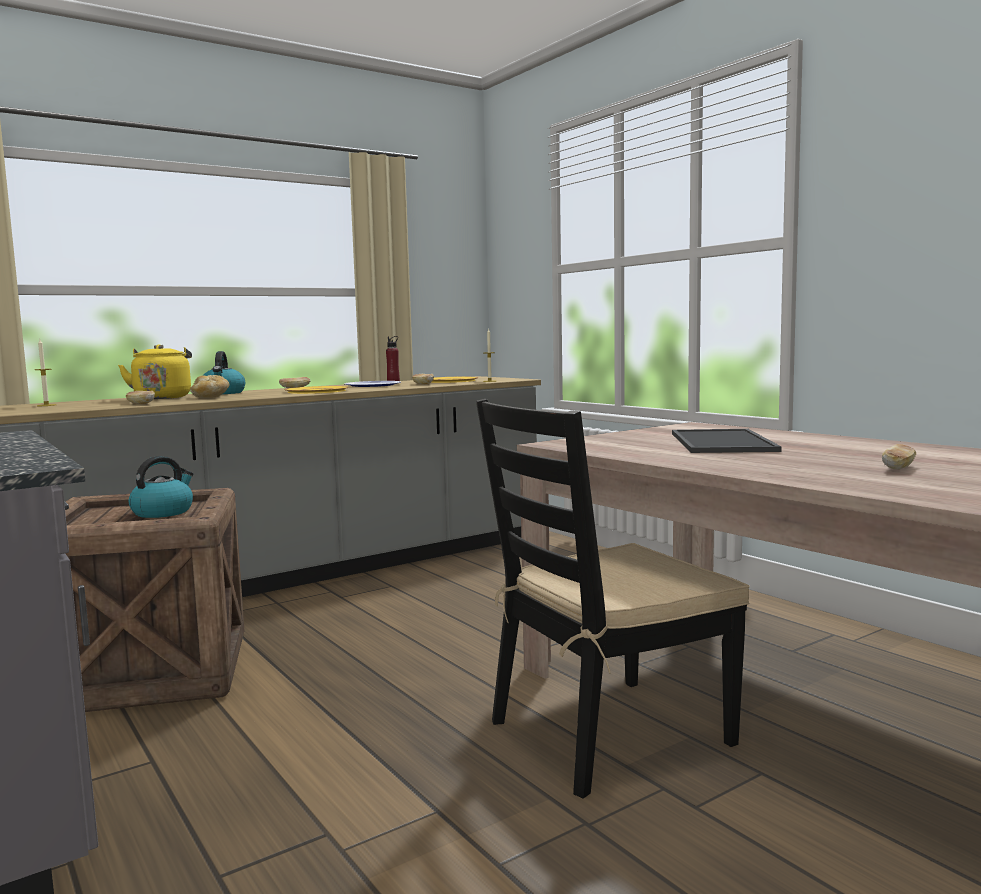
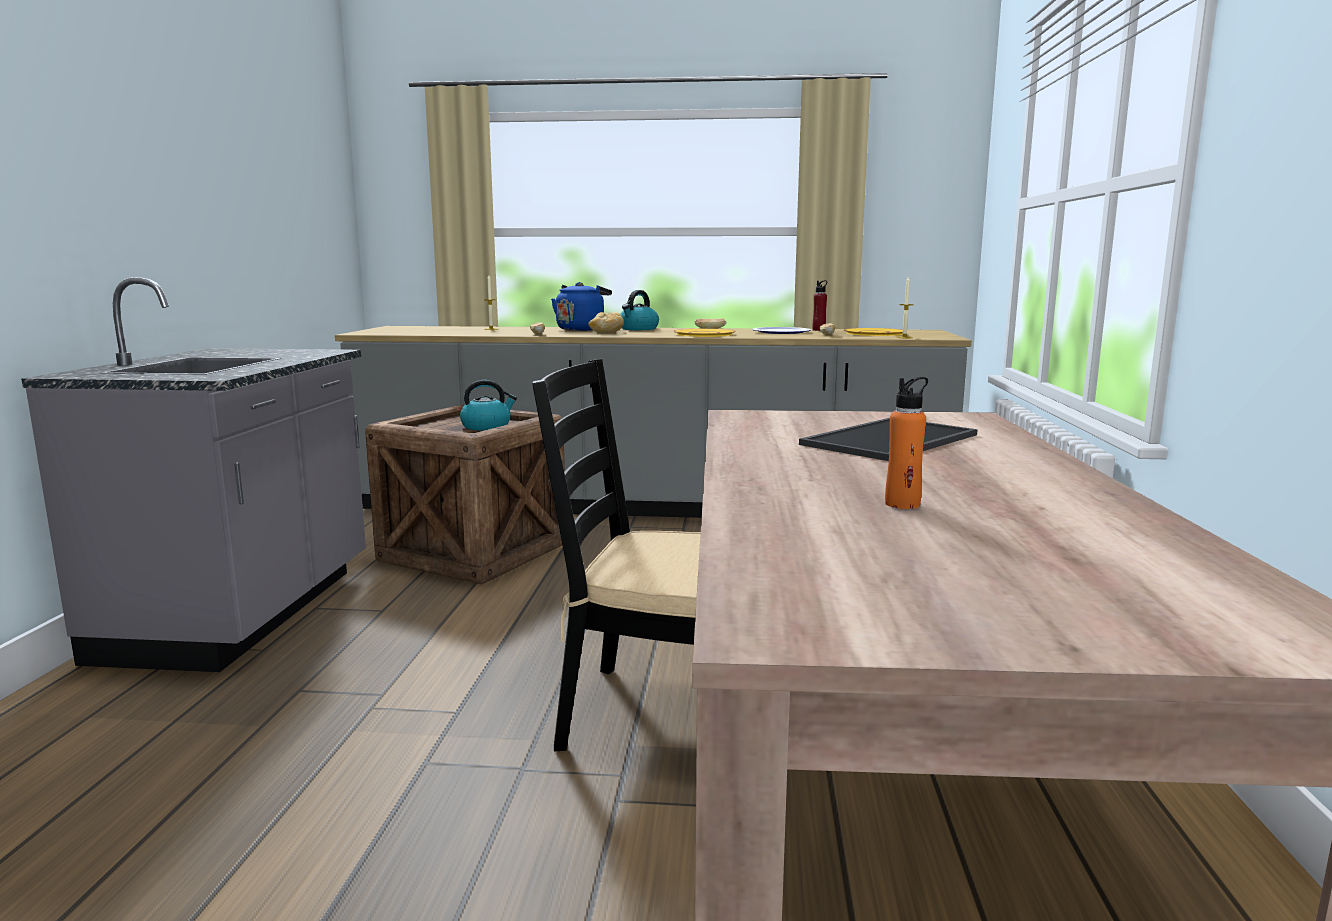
camera: 40 degrees right, 5 degrees up
(163, 397) = (581, 329): yellow kettle -> blue kettle
(899, 468) = (902, 504): bread -> orange bottle

